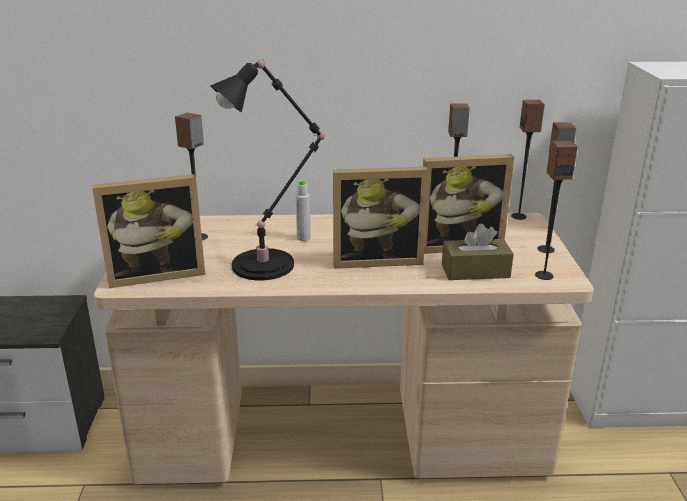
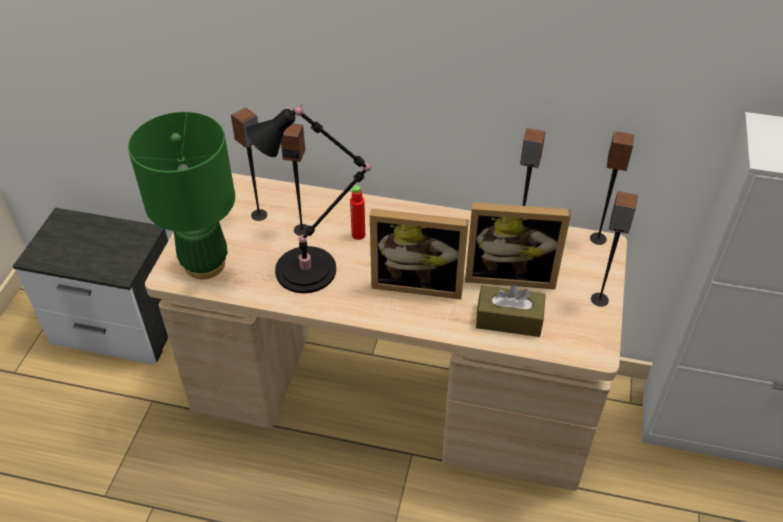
camera: 15 degrees right, 20 degrees up
(156, 274) = (205, 264): picture frame -> green table lamp
(303, 238) = (358, 235): grey bottle -> red bottle
(544, 275) = (576, 340): speaker -> speaker (302, 229)

